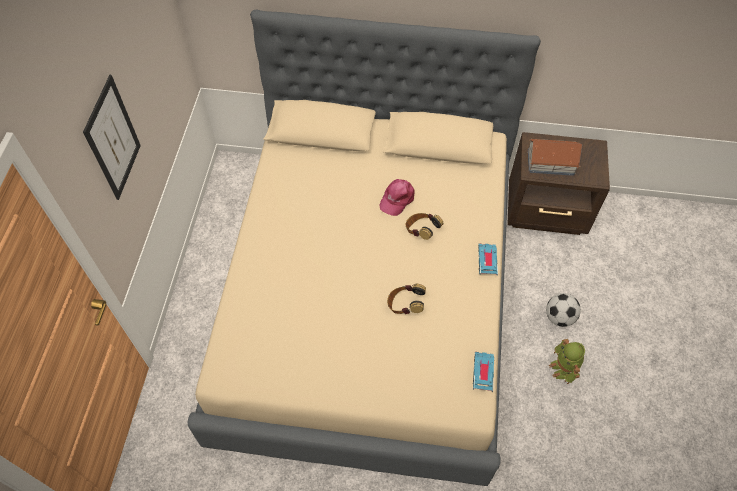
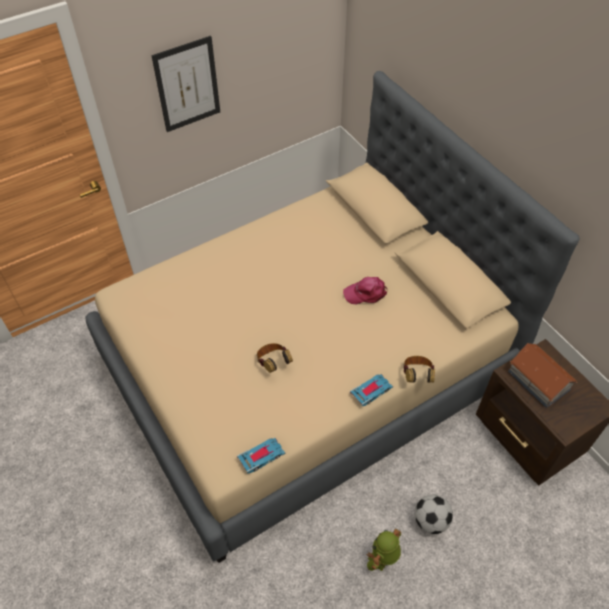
camera: 50 degrees right, 5 degrees down
(421, 231) = (352, 328): headphones -> headphones (417, 375)

